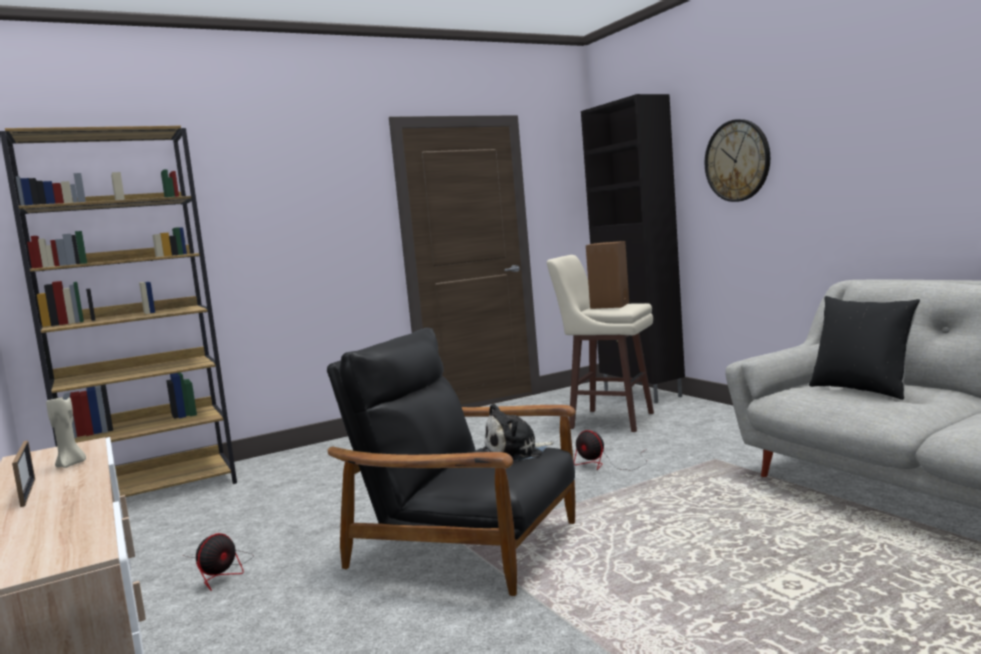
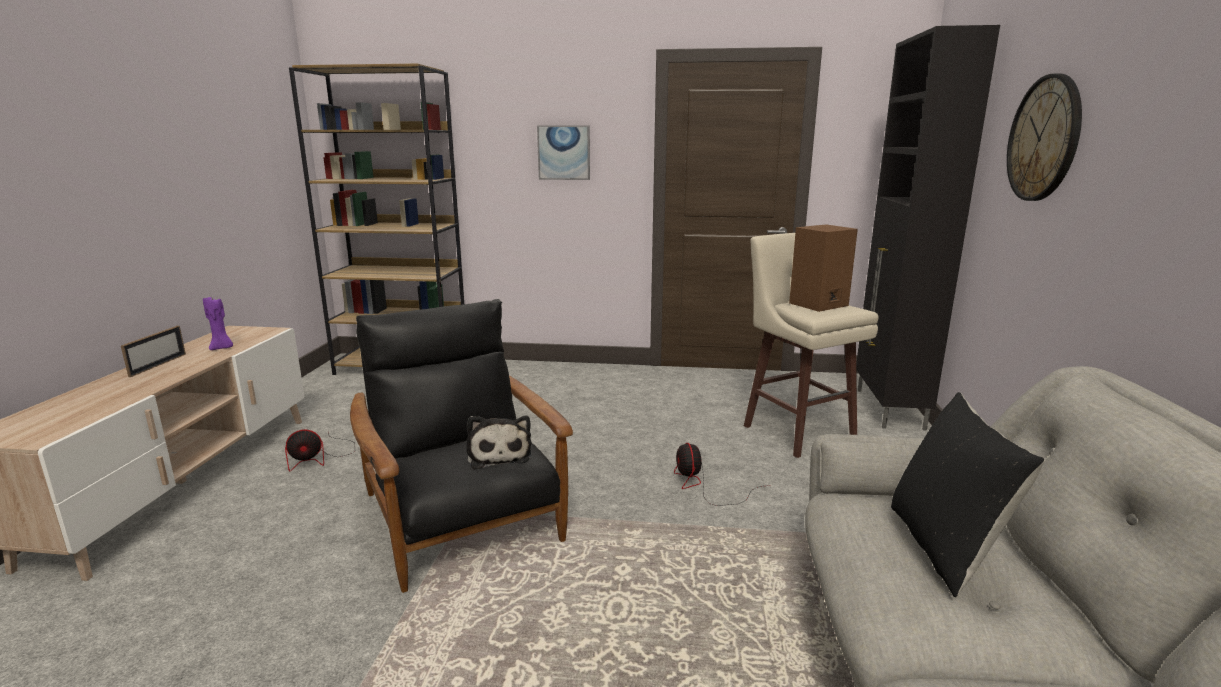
camera: 35 degrees right, 10 degrees up
(71, 465) = (222, 348): beige candle -> purple candle
(313, 216) = (564, 152): none -> picture
(516, 452) = (499, 454): plush toy -> plush toy turned 120 degrees counterclockwise

